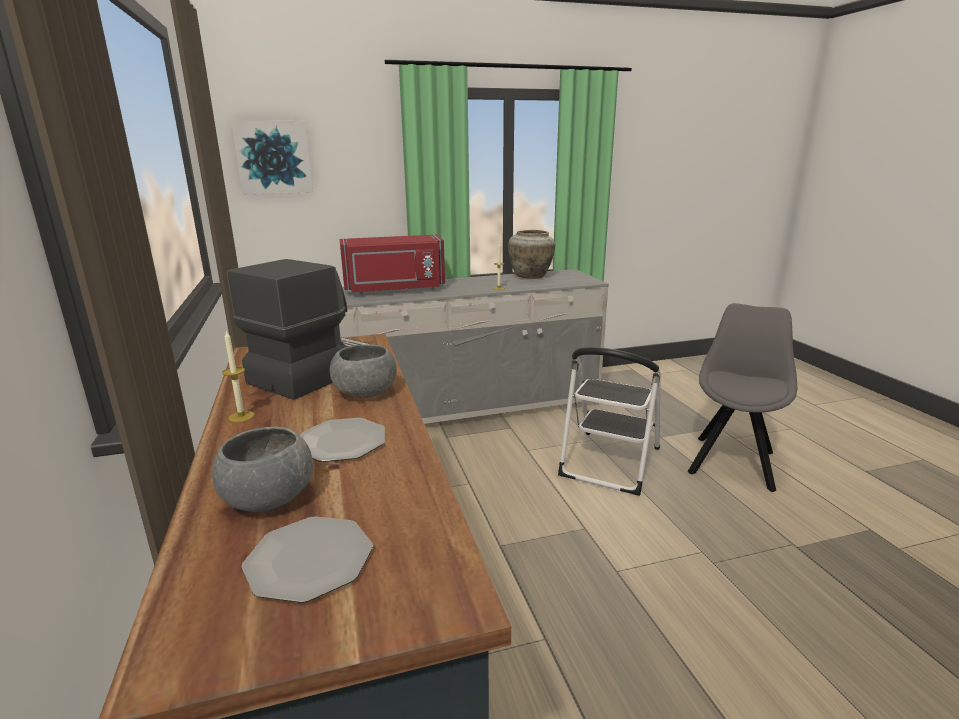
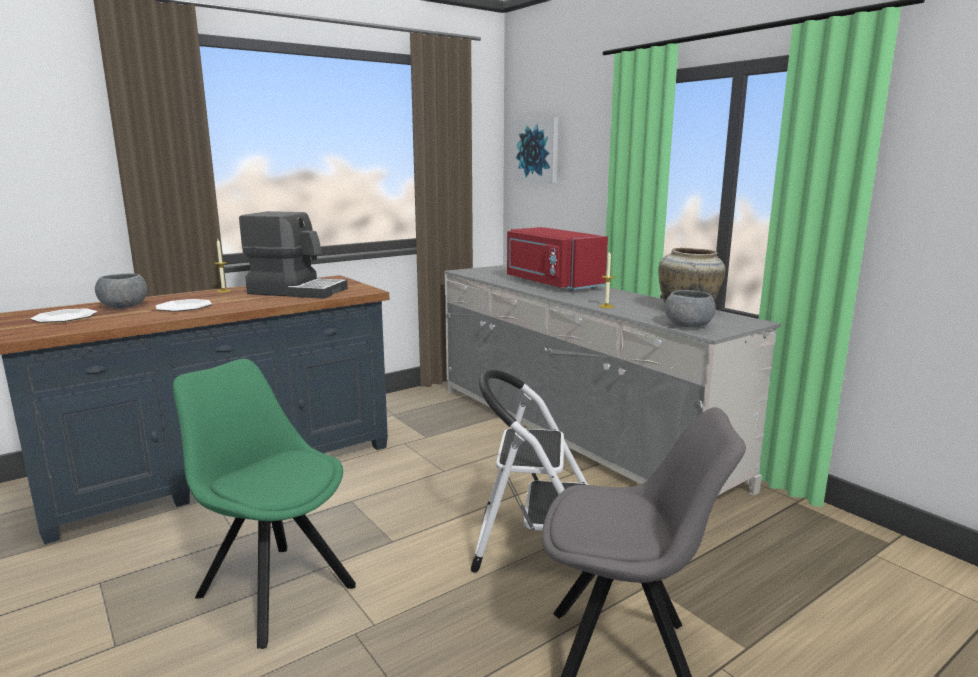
camera: 70 degrees right, 5 degrees down
(366, 393) = (258, 302): grey bowl -> grey bowl (688, 326)
(653, 609) = (274, 591): none -> green chair

